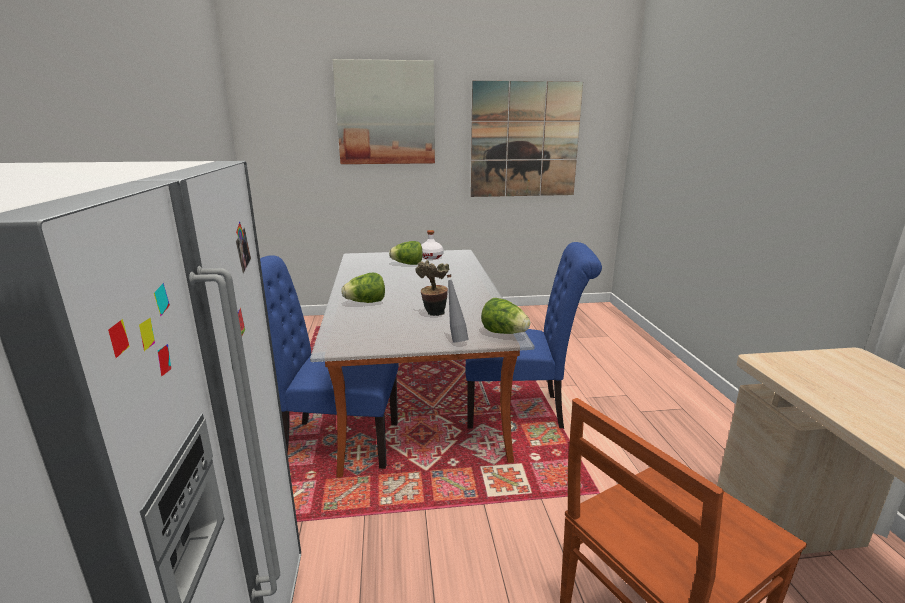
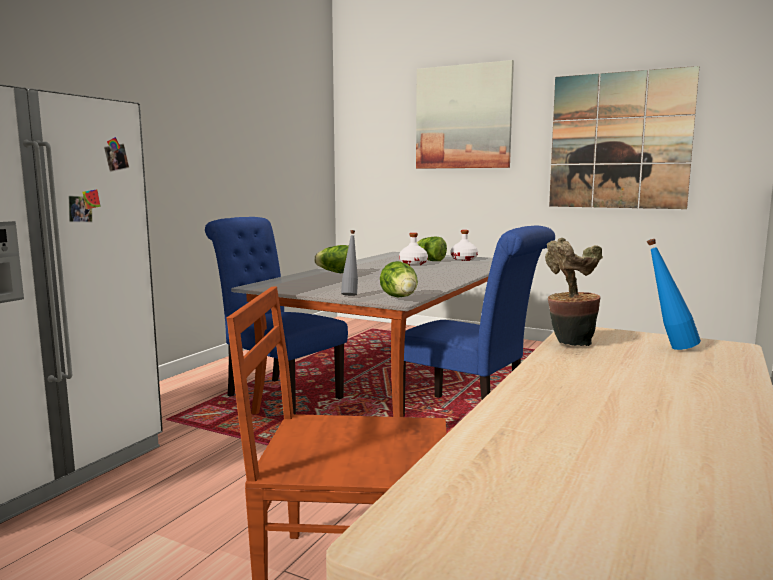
camera: 35 degrees right, 10 degrees down
(405, 272) = (413, 264): none -> white bottle
(433, 314) = (371, 283): potted plant -> potted plant (569, 344)
(846, 369) = (668, 348): none -> blue bottle

